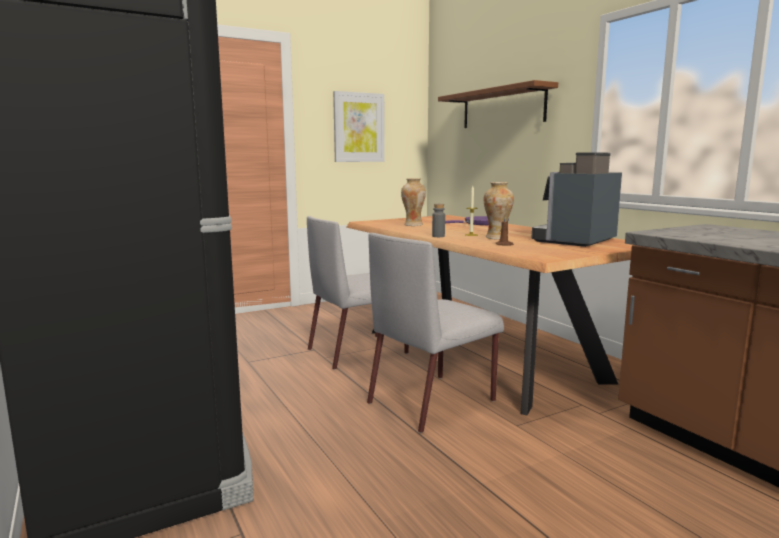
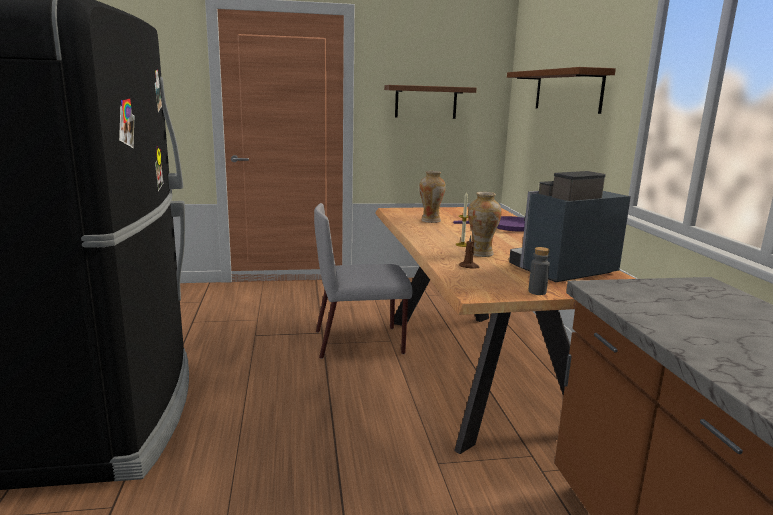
camera: 20 degrees right, 5 degrees up
(359, 127) = (426, 102): picture -> shelf
(433, 401) = (380, 414): grey chair -> none
(438, 236) = (424, 243): grey bottle -> grey bottle (537, 292)

